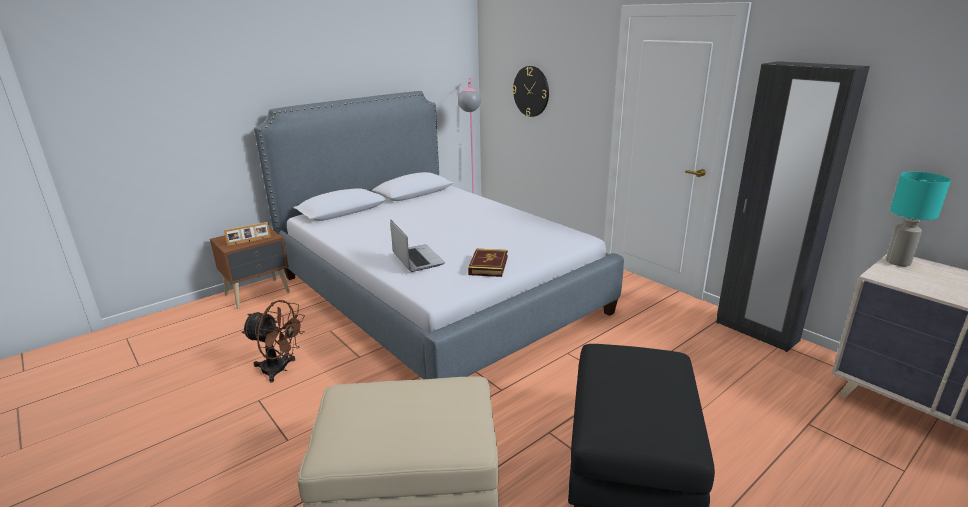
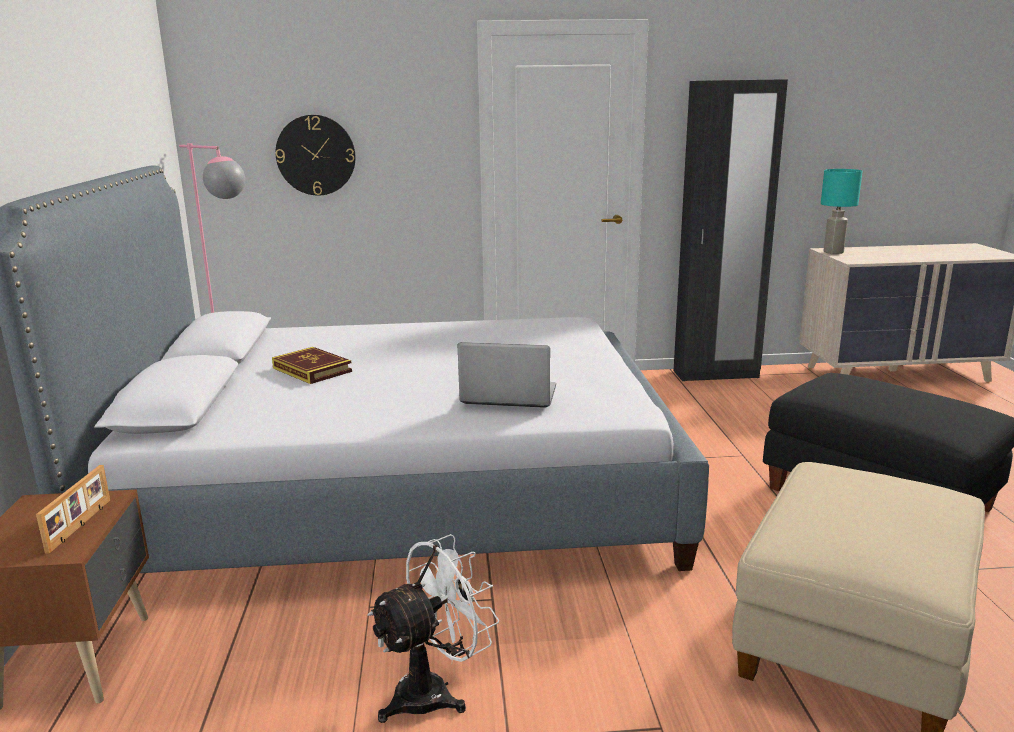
camera: 55 degrees left, 5 degrees down
(280, 370) = (434, 691): brown fan -> white fan
(488, 265) = (587, 370): book -> book (312, 370)

